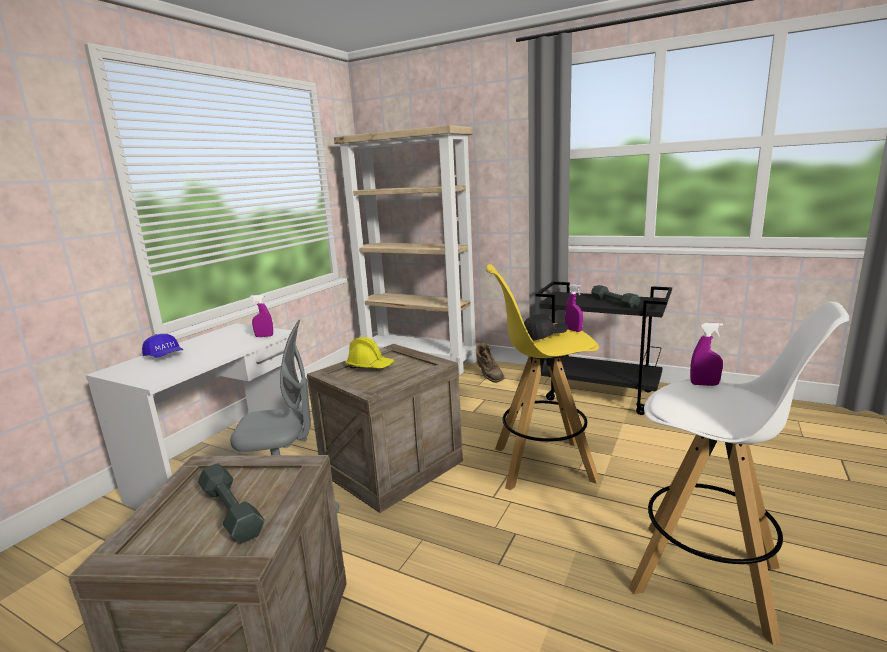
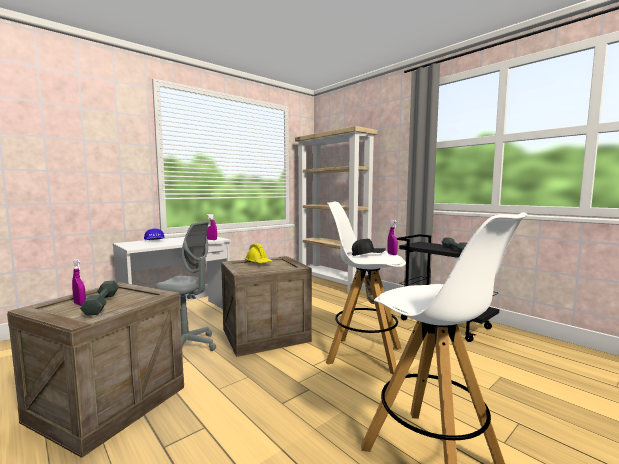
camera: 20 degrees right, 10 degrees down
(542, 464) = (363, 355): yellow stool -> white stool
(704, 384) = (440, 287): purple spray bottle -> purple spray bottle (80, 304)

